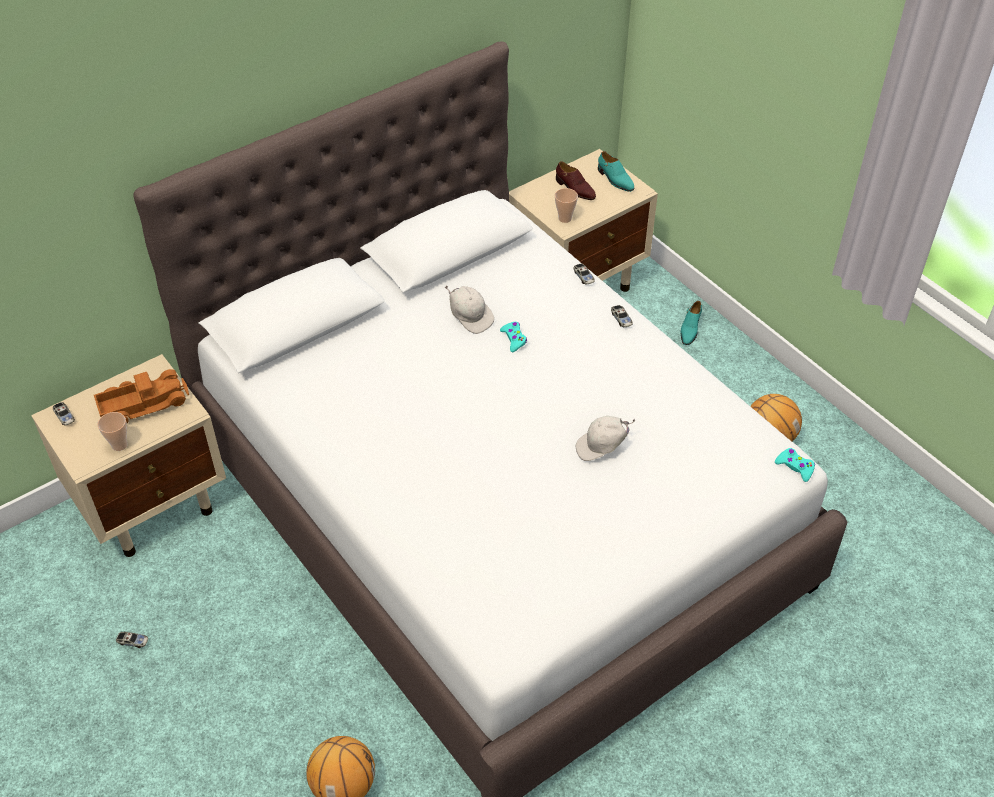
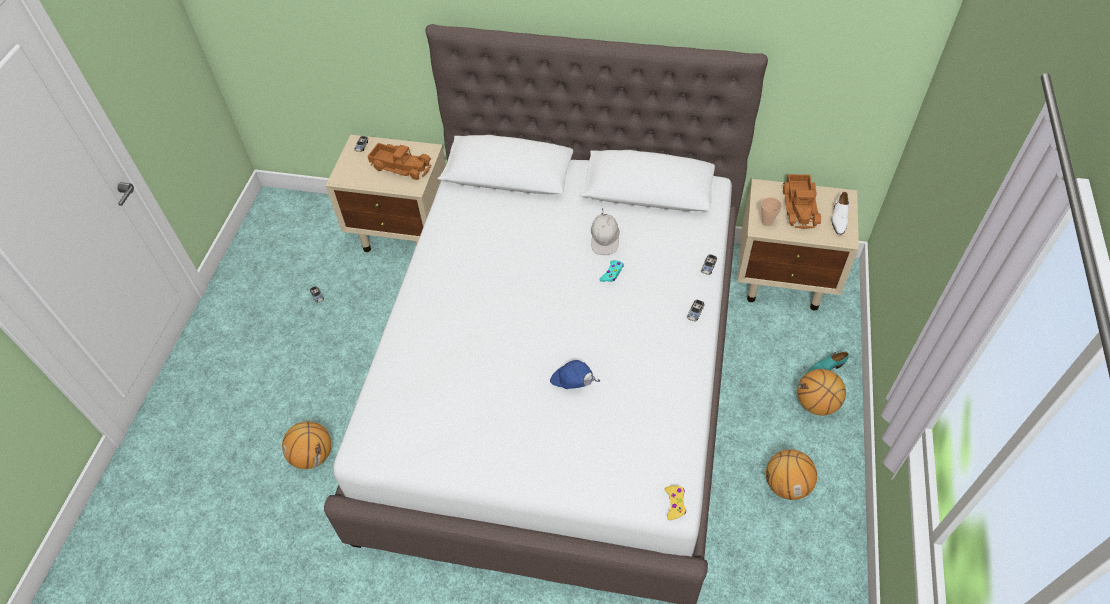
camera: 50 degrees right, 5 degrees up
(119, 445) = (365, 180): cup -> none
(575, 189) = (800, 206): brown shoe -> toy truck
(602, 448) = (572, 383): white cap -> blue cap
(615, 180) = (838, 219): turquoise shoe -> white shoe
(716, 361) = (816, 404): none -> basketball
(795, 467) = (675, 504): turquoise game controller -> yellow game controller

